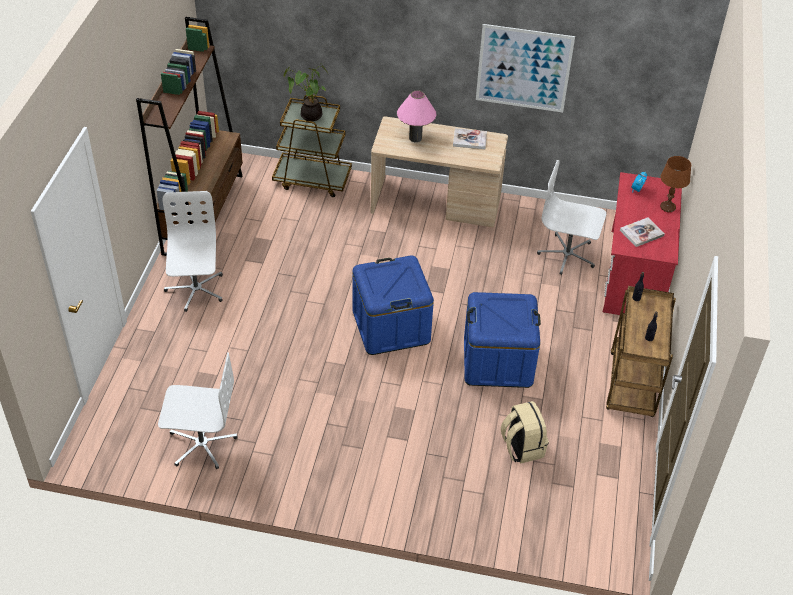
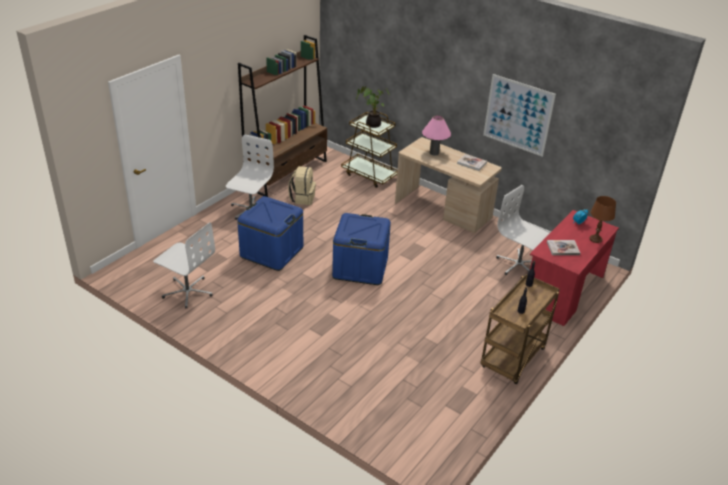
camera: 25 degrees right, 10 degrees down
(497, 361) = (420, 311): blue storage box -> blue storage box (271, 252)
(521, 447) = (400, 368): beige backpack -> beige backpack (302, 198)

